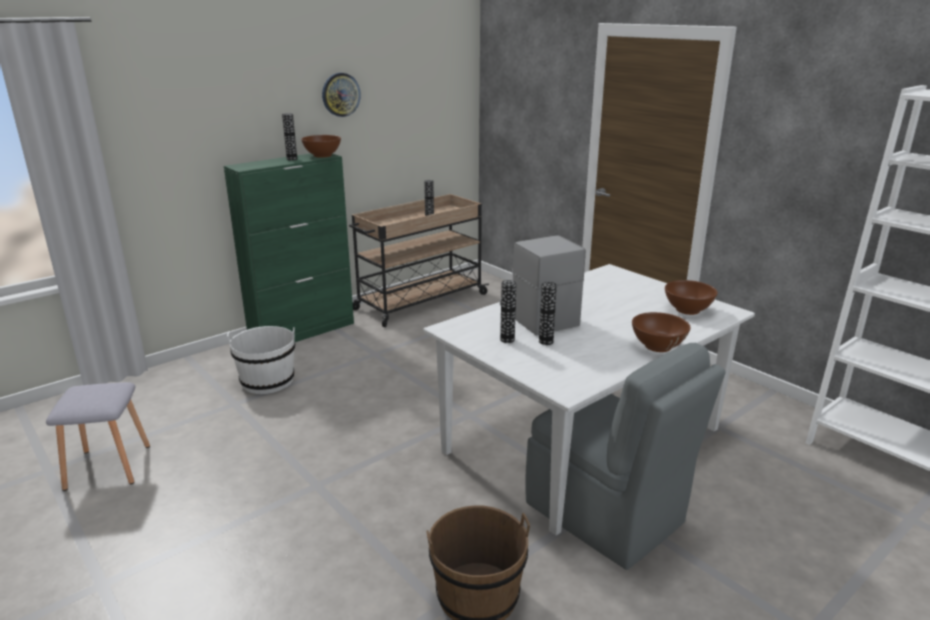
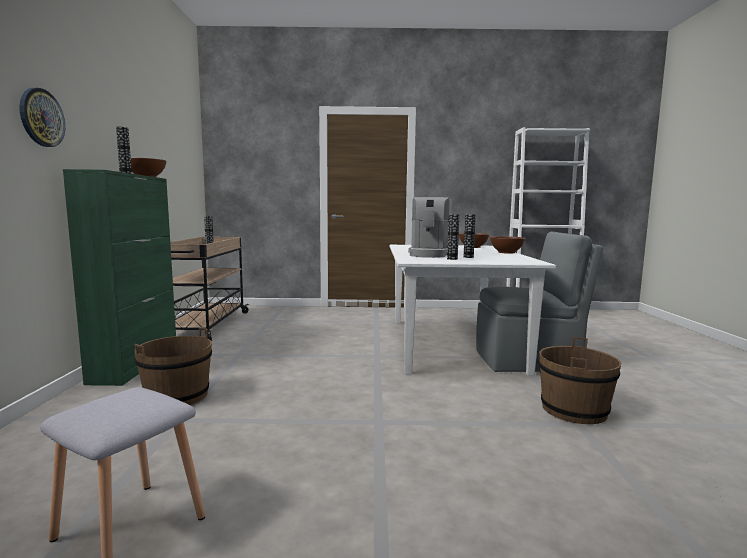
camera: 50 degrees left, 15 degrees down
(267, 381) = (177, 396): white bucket -> brown bucket
(340, 94) = (137, 130): wall clock -> wall clock (41, 117)
(536, 315) = (429, 254): coffee machine -> coffee machine turned 90 degrees counterclockwise

